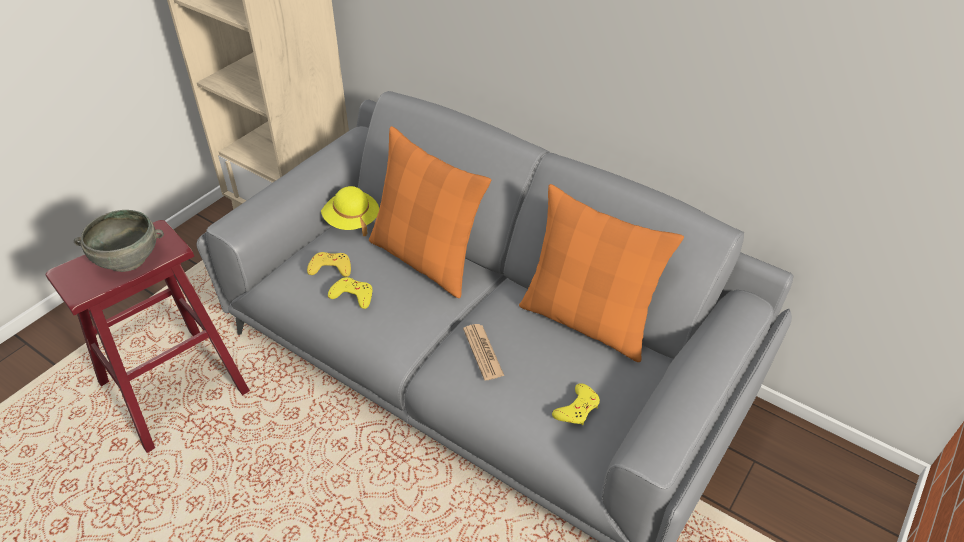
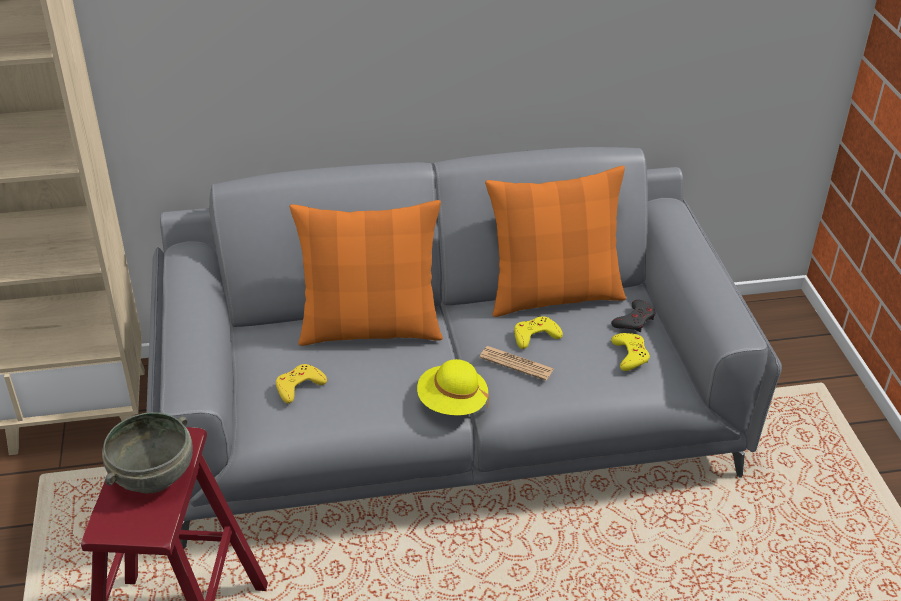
camera: 45 degrees left, 5 degrees down
(351, 221) = (256, 340): yellow hat -> yellow hat (452, 403)
(352, 295) = (353, 393): yellow game controller -> yellow game controller (535, 336)
(621, 384) = (634, 320): none -> grey game controller

